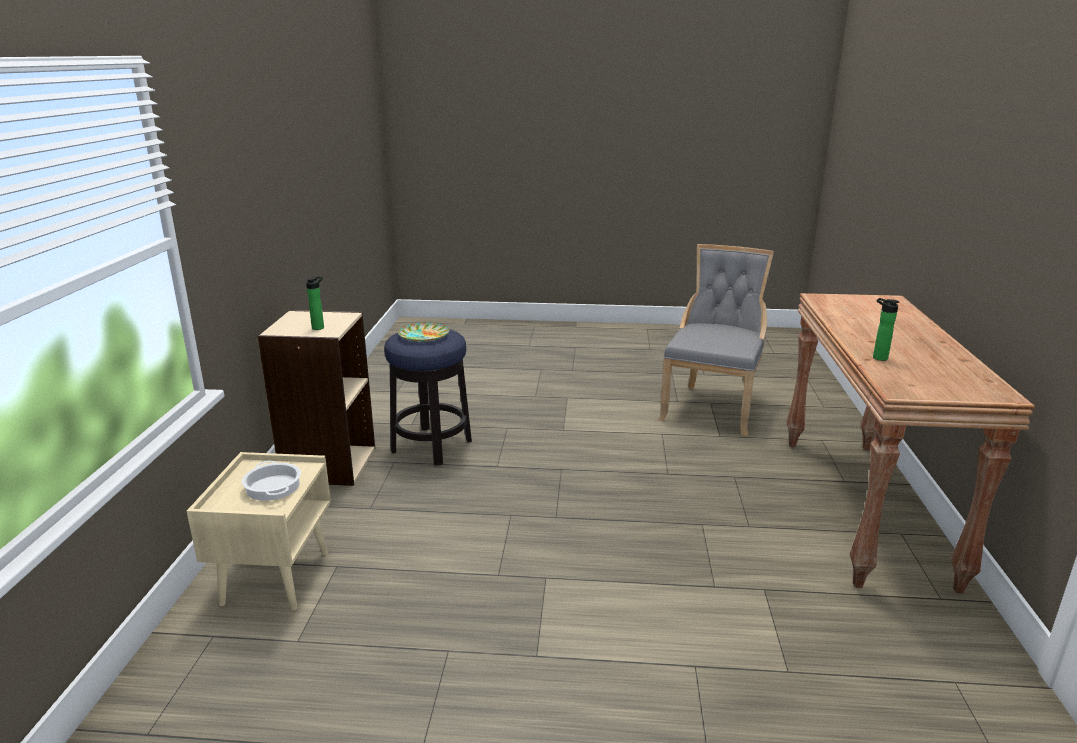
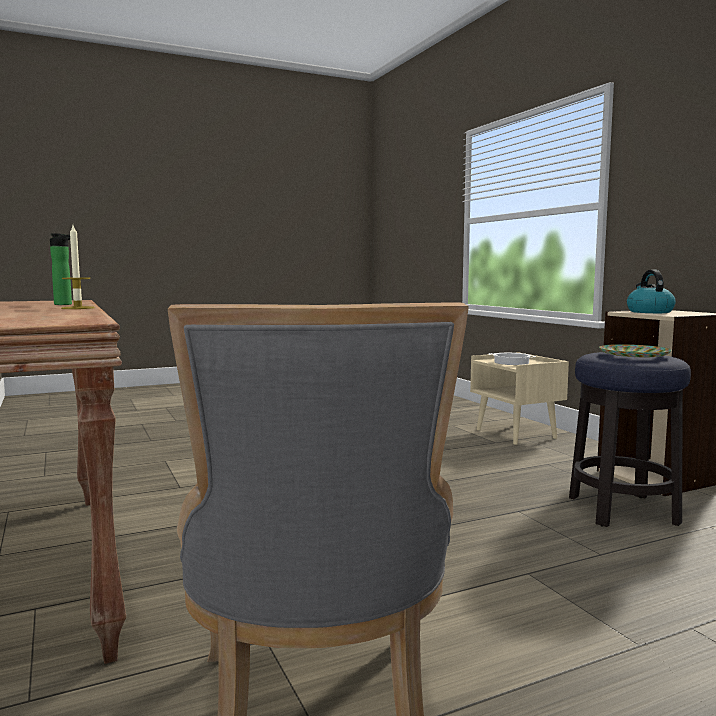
camera: 150 degrees right, 15 degrees down
(319, 327) = (649, 312): bottle -> kettle
(851, 336) = (78, 308): none -> candle

